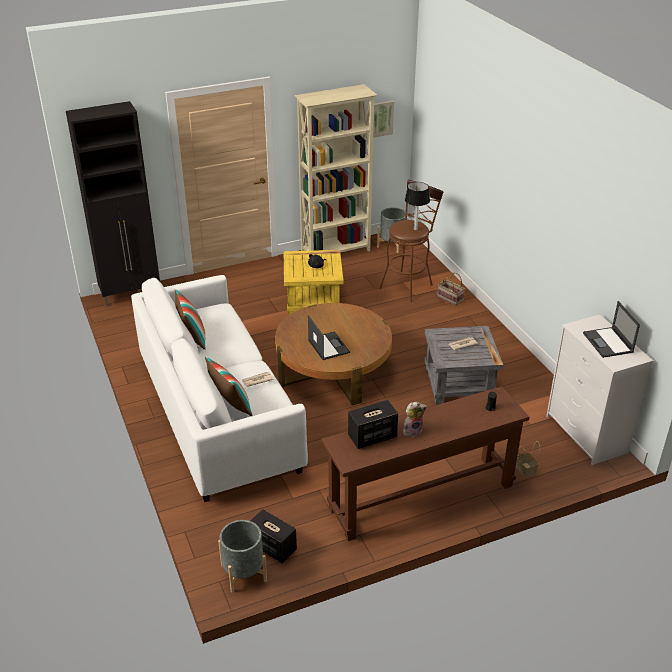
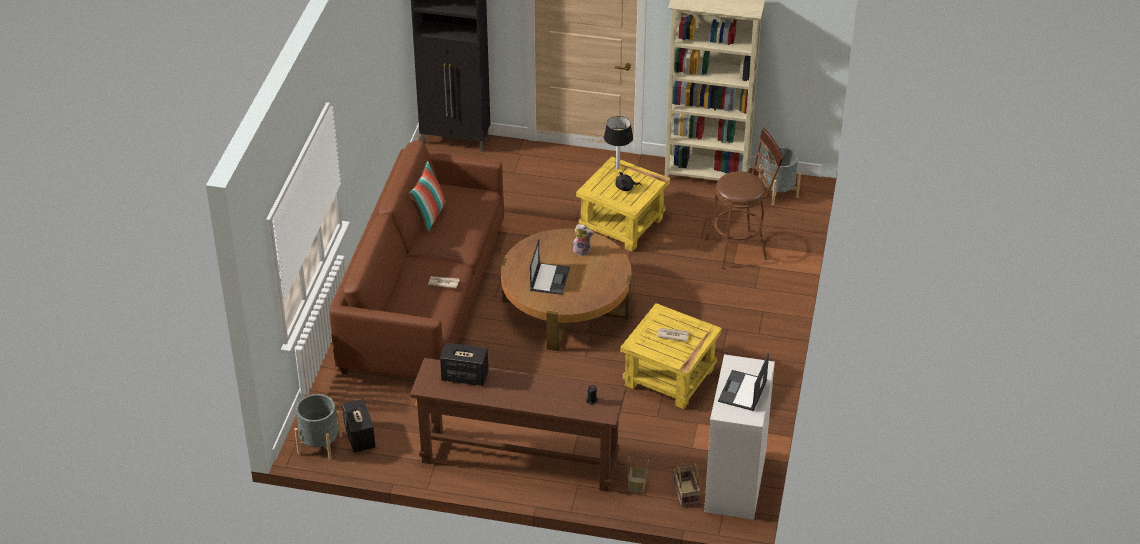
camera: 35 degrees right, 5 degrees up
(218, 412) = (424, 300): white sofa -> brown sofa
(230, 406) = (399, 296): pillow -> none
(381, 118) = (789, 40): picture -> none
(412, 431) = (502, 387): plush toy -> plush toy (582, 250)
(415, 229) = (744, 189): table lamp -> table lamp (617, 168)
(449, 298) = (767, 283): basket -> basket (685, 492)
(459, 385) = (669, 378): grey side table -> yellow side table

